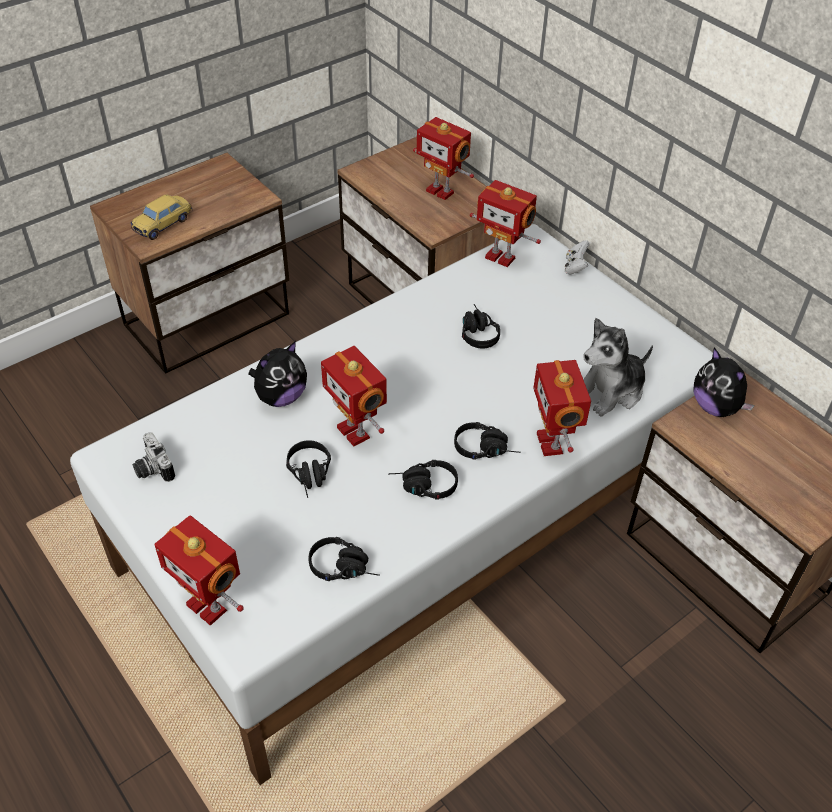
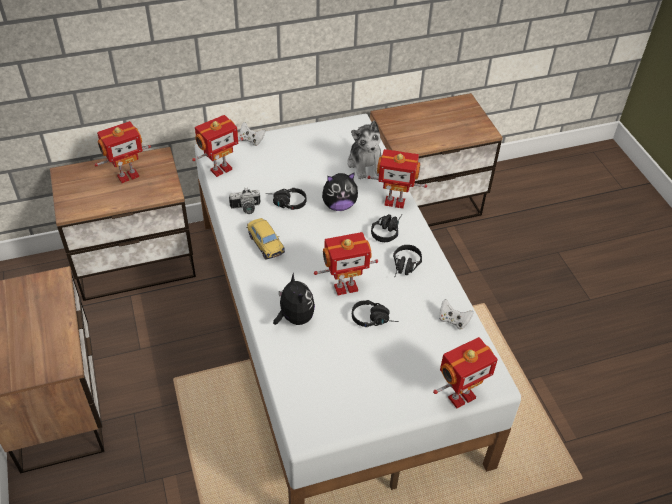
camera: 70 degrees left, 0 degrees up
(152, 469) = (330, 407): camera -> camera (246, 209)
(163, 224) = (46, 349): toy car -> toy car (265, 244)
(345, 567) = (453, 320): black headphones -> white game controller
(716, 407) = (396, 130): plush toy -> plush toy (339, 205)

